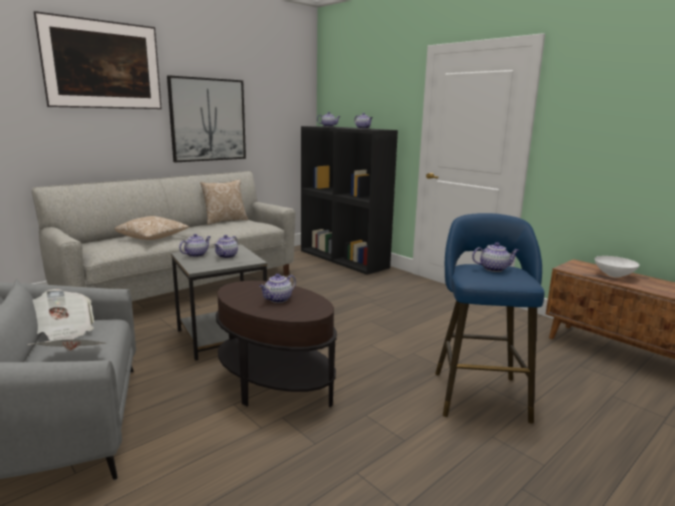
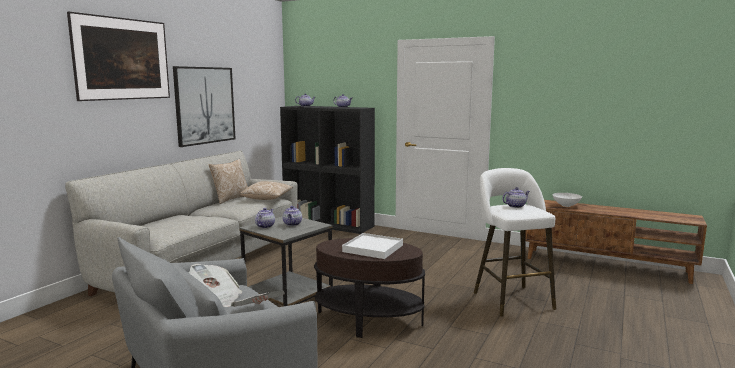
camera: 20 degrees left, 5 degrees down
(153, 238) = (189, 220): pillow -> pillow (267, 198)
(278, 299) = (373, 248): teapot -> white tray
(478, 392) = (510, 299): blue stool -> white stool

